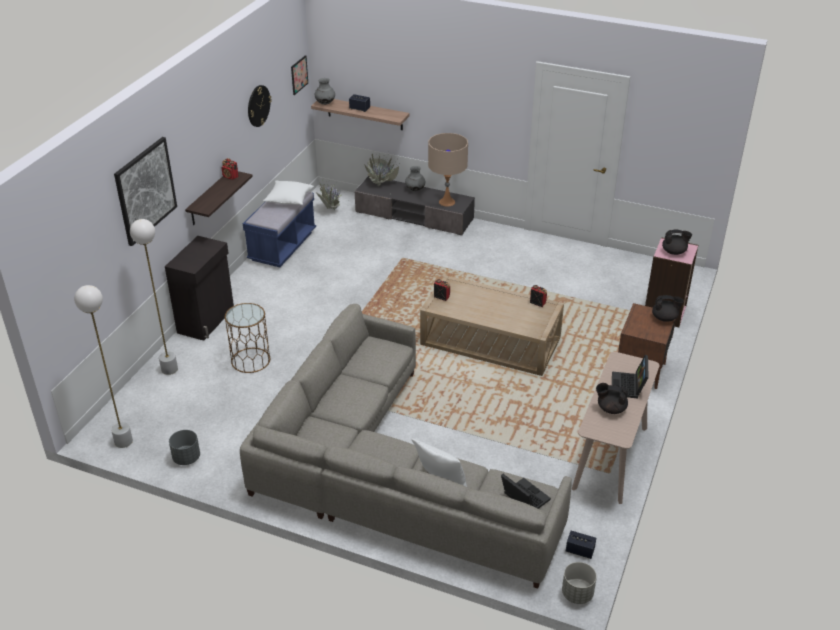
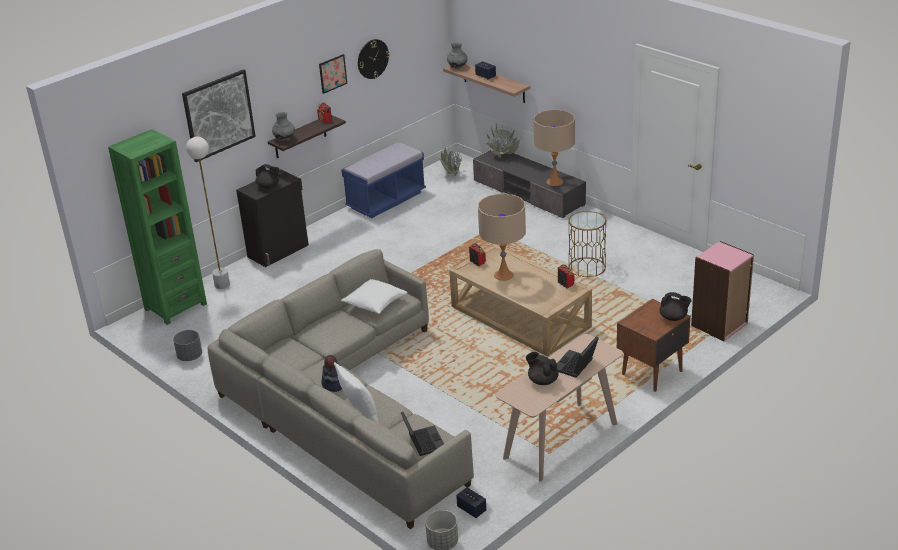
camera: 25 degrees right, 5 degrees down
(123, 441) = (150, 333): white floor lamp -> none
(133, 405) = (175, 306): none -> green bookcase
(250, 360) = (293, 290): brown side table -> brown side table (586, 267)
(289, 199) = (395, 154): white pillow -> white pillow (374, 303)
(299, 75) = (433, 36): picture -> picture (332, 73)
(393, 458) = (333, 384): none -> hat
(415, 190) = (531, 166): grey vase -> grey vase (284, 139)
(475, 305) = (504, 275): none -> beige table lamp
(674, 252) = (721, 256): black teapot -> black teapot (269, 186)

